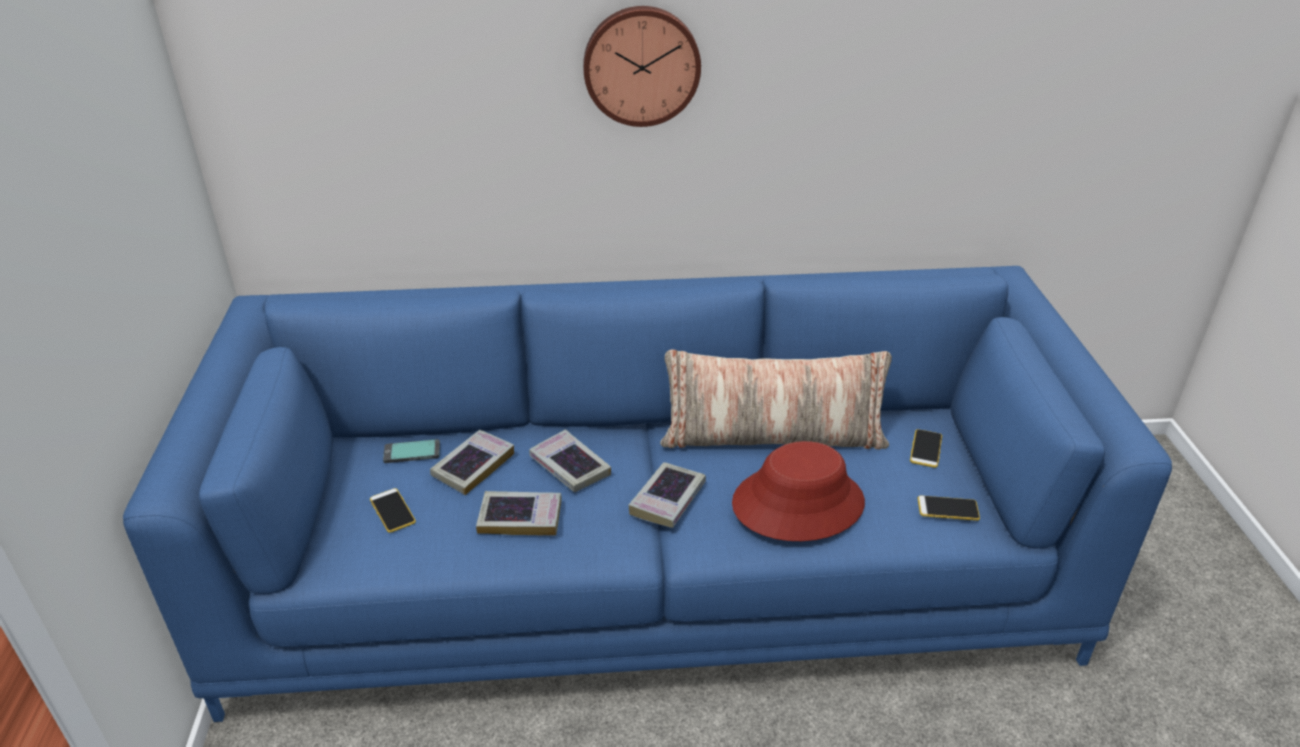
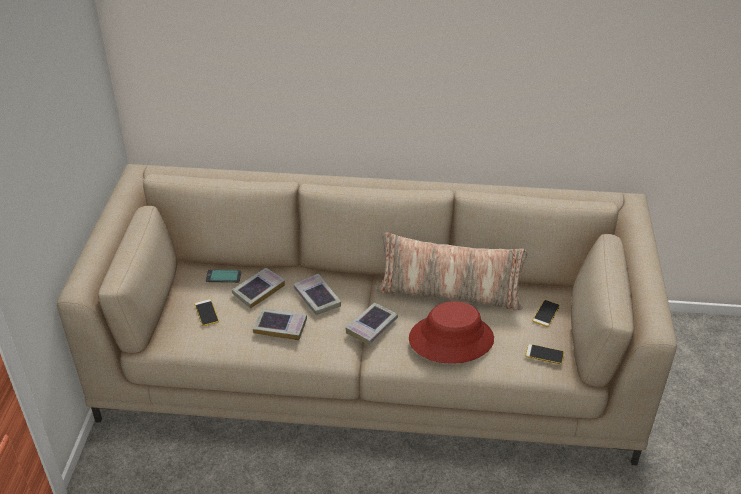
camera: 10 degrees right, 5 degrees up
(641, 65) = (386, 49): wall clock -> none
(650, 568) = (371, 365): blue sofa -> beige sofa

